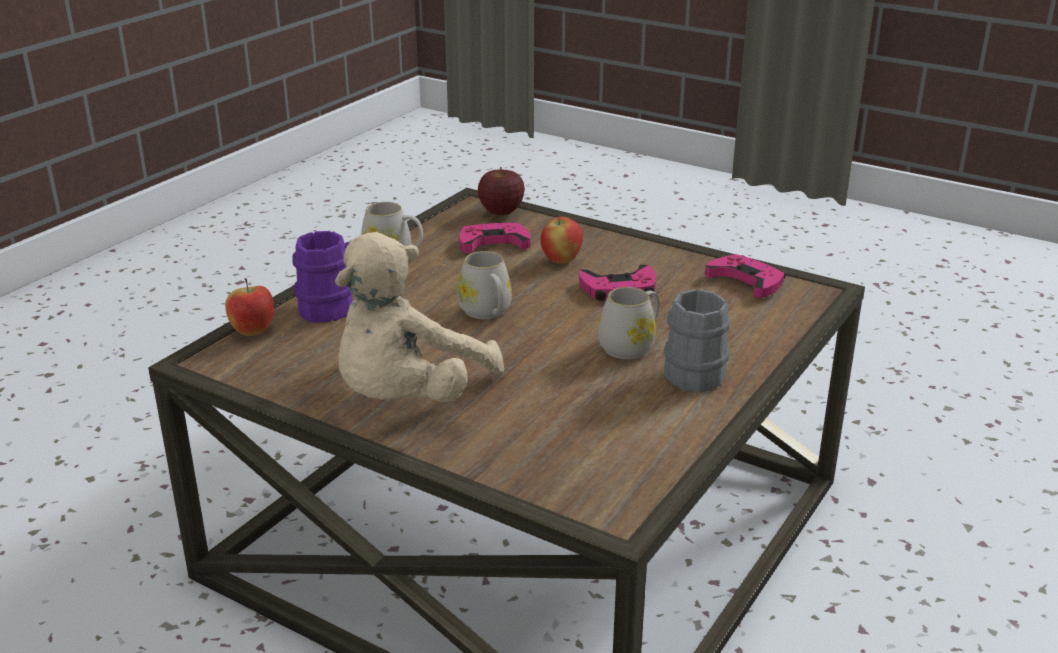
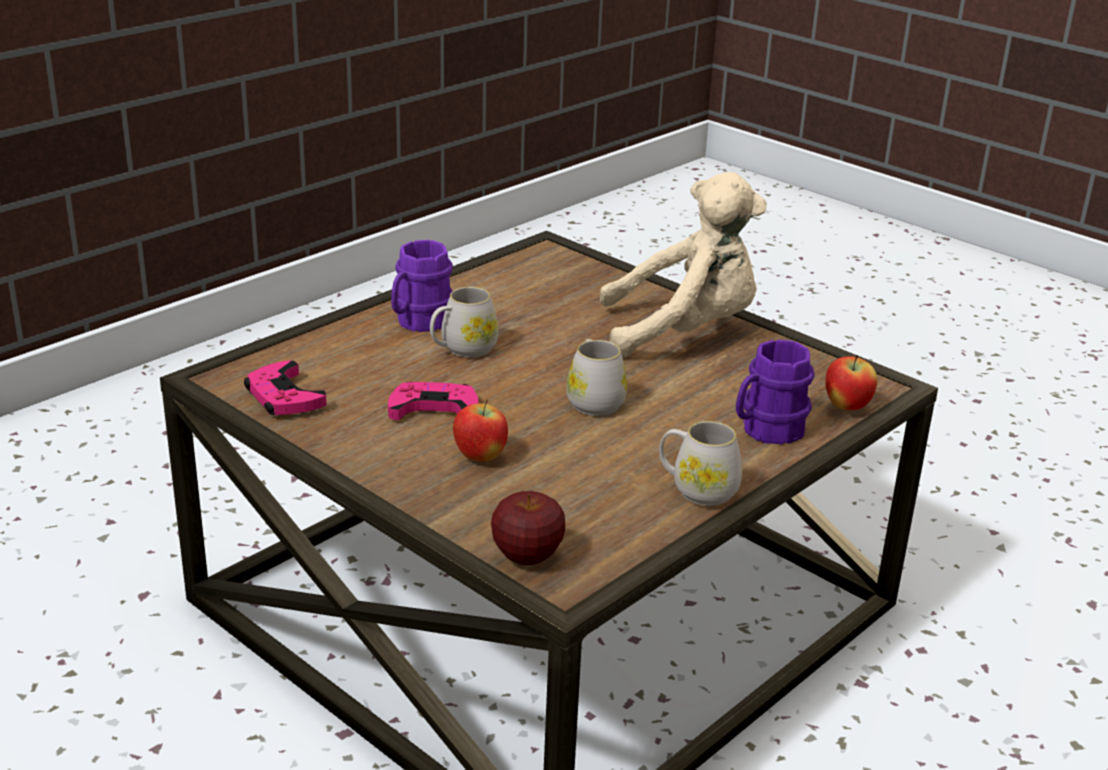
camera: 170 degrees left, 0 degrees up
(408, 398) = (684, 332): beige plush toy -> beige plush toy turned 45 degrees clockwise
(493, 243) = (557, 498): pink game controller -> none
(697, 370) = (418, 322): grey mug -> purple mug

